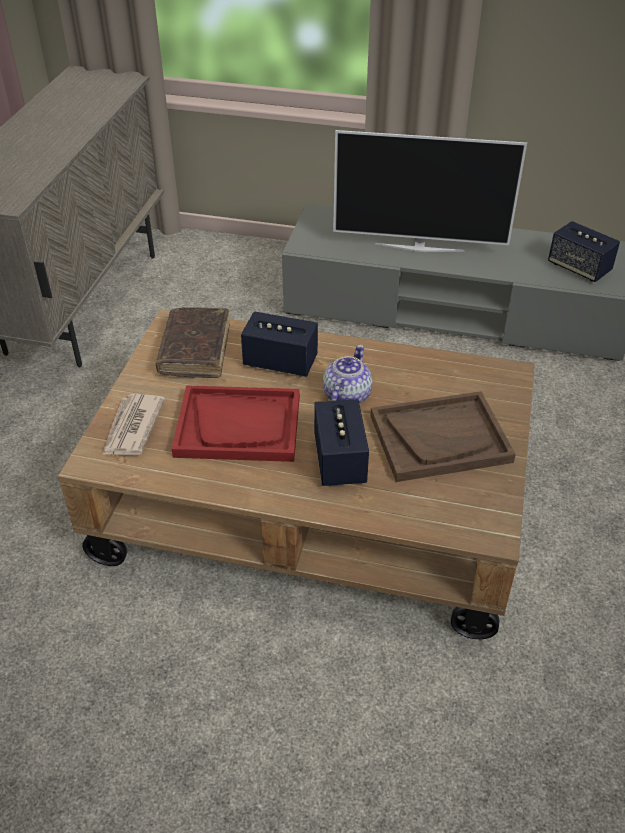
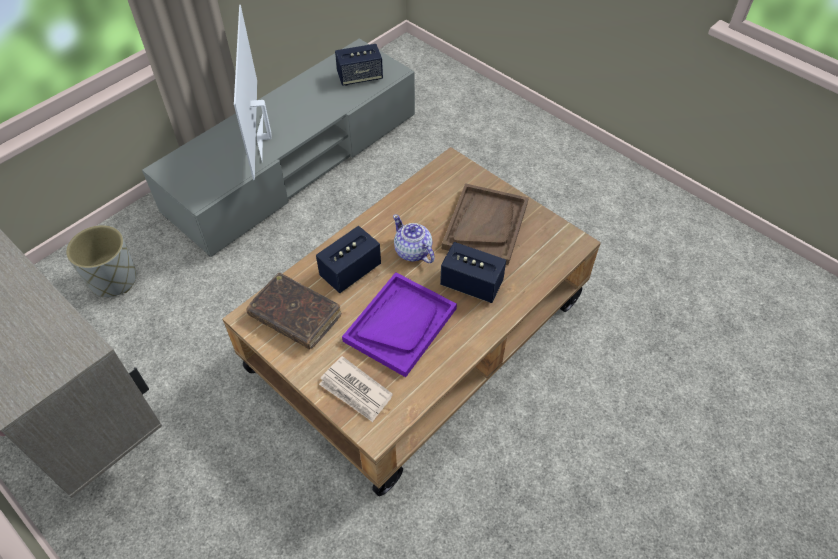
camera: 60 degrees left, 10 degrees up
(214, 274) = (114, 279): none -> grey planter
(238, 426) = (400, 324): red tray -> purple tray
(419, 247) = (264, 137): television -> television turned 135 degrees clockwise

